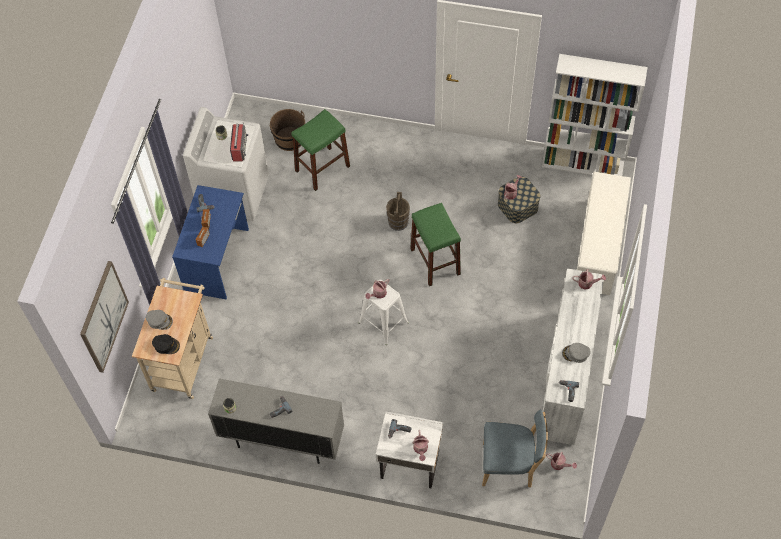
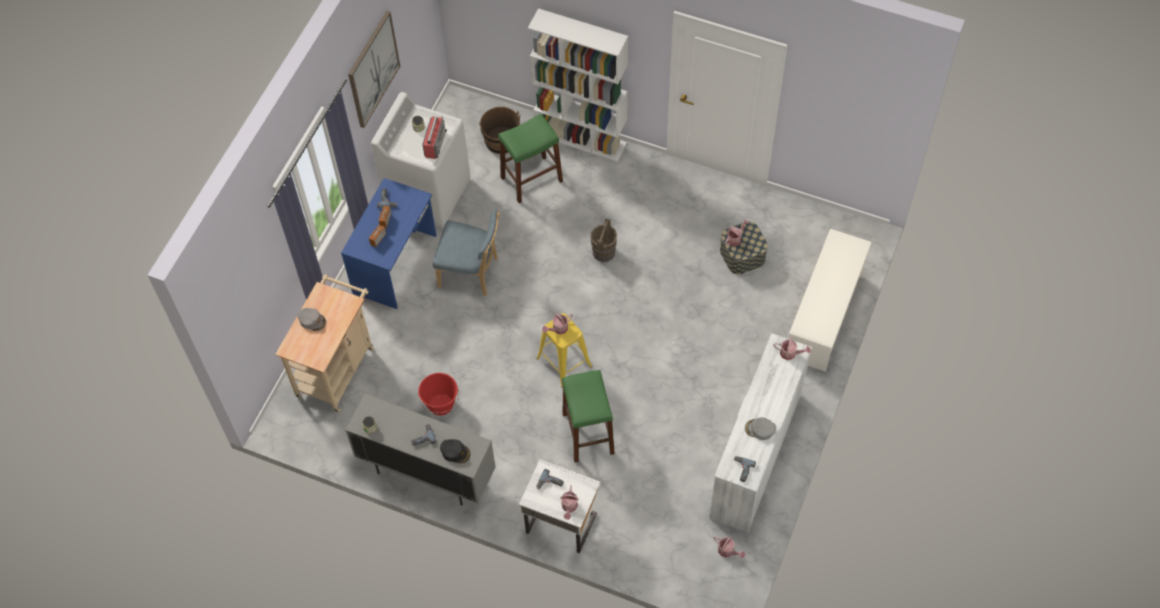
camera: 10 degrees right, 0 degrees up
(103, 317) = (248, 306): picture -> picture (373, 69)
(166, 345) = (314, 348): black cap -> black cap (455, 452)
(282, 377) = (441, 404): none -> red bucket
(383, 323) = (564, 363): white stool -> yellow stool
(435, 262) = (636, 303): green stool -> green stool (588, 433)
(510, 465) = (672, 543): blue chair -> blue chair (471, 273)
(583, 164) = (827, 218): white bookcase -> white bookcase (581, 139)

